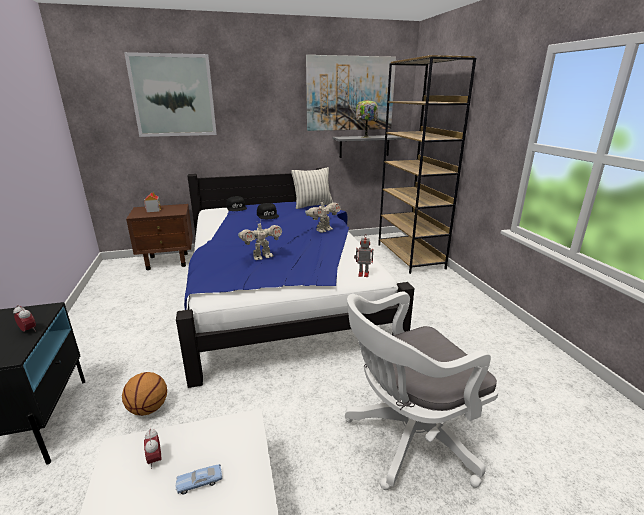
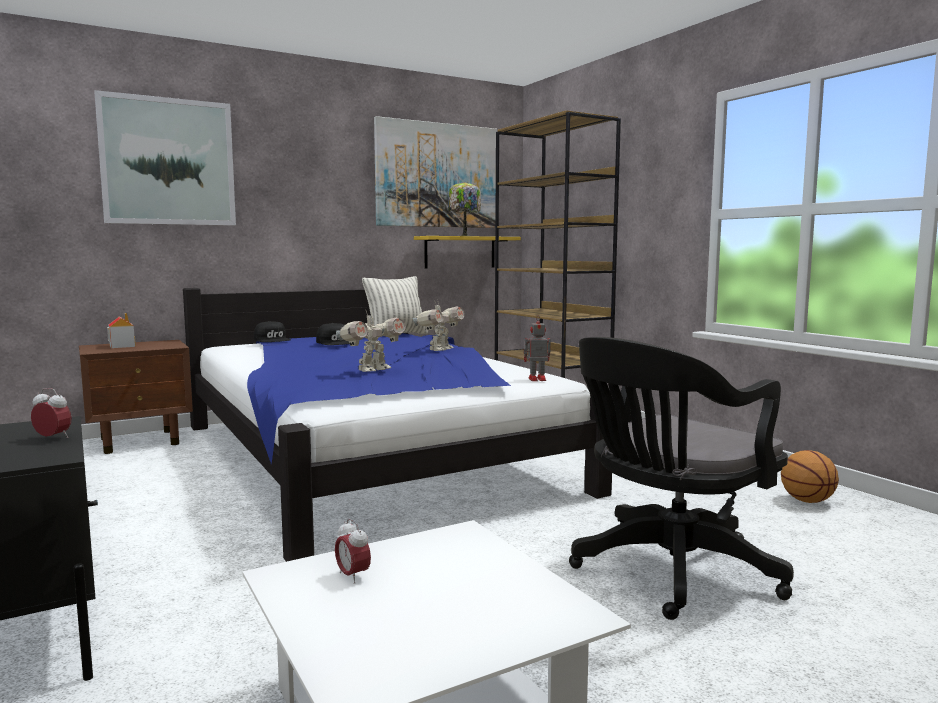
camera: 15 degrees left, 15 degrees down
(148, 408) = (235, 597): basketball -> basketball (806, 501)
(199, 482) = (442, 584): blue toy car -> none
(364, 146) = (460, 252): grey shelf -> yellow shelf
(407, 438) = (669, 572): white office chair -> black office chair

